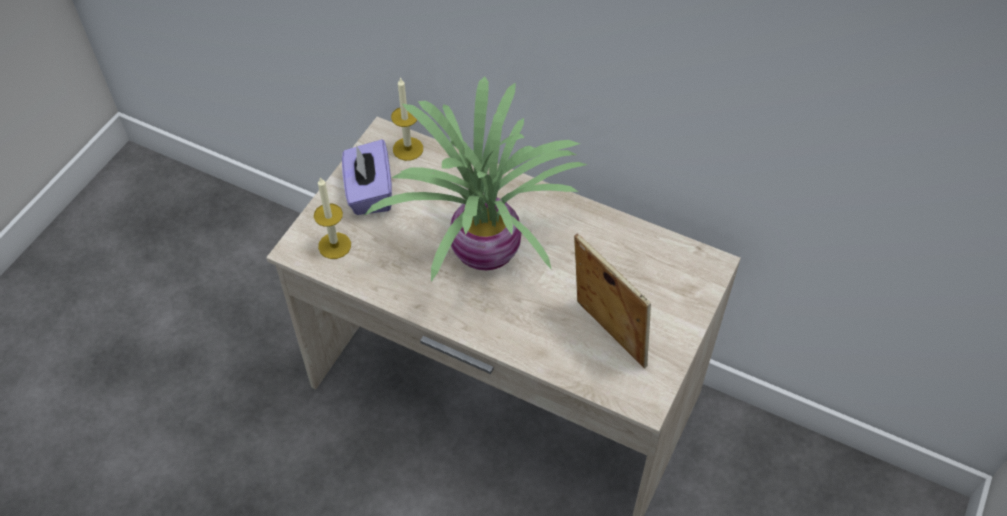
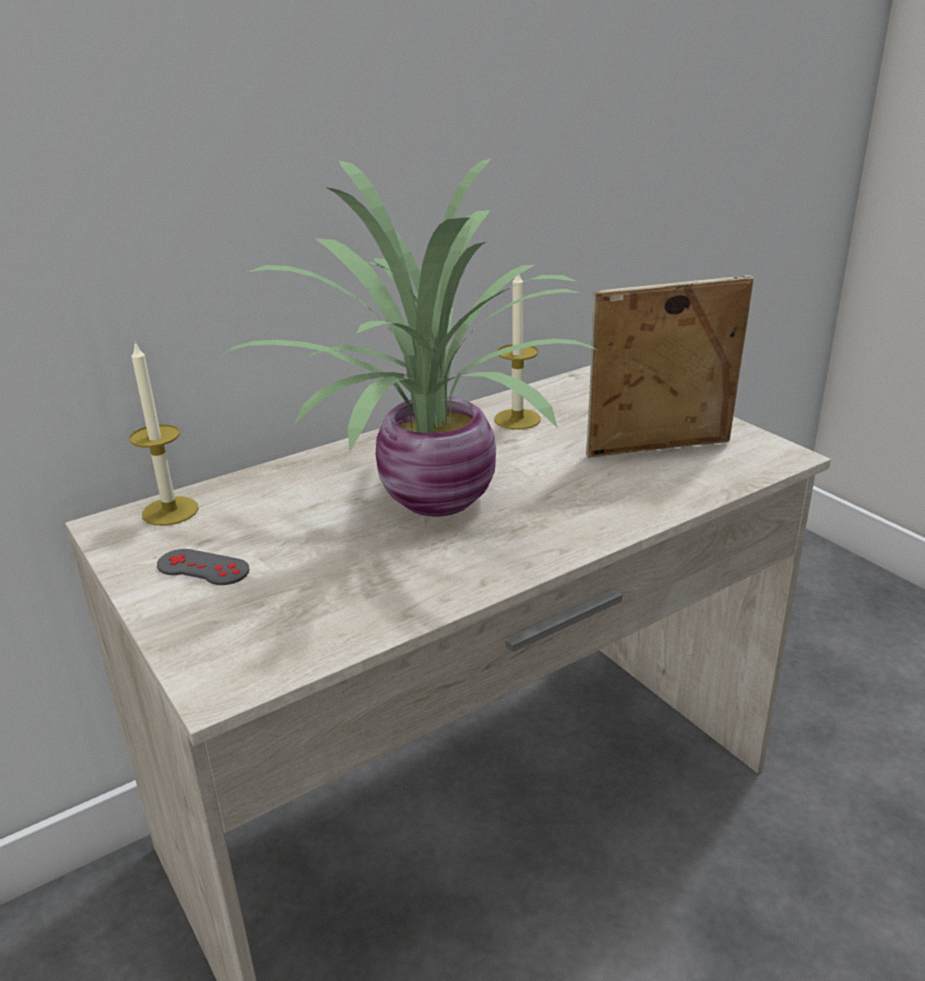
camera: 60 degrees left, 25 degrees down
(334, 245) = (267, 634): candle -> candle (517, 419)
(369, 192) = (203, 568): purple tissue box -> grey game controller

